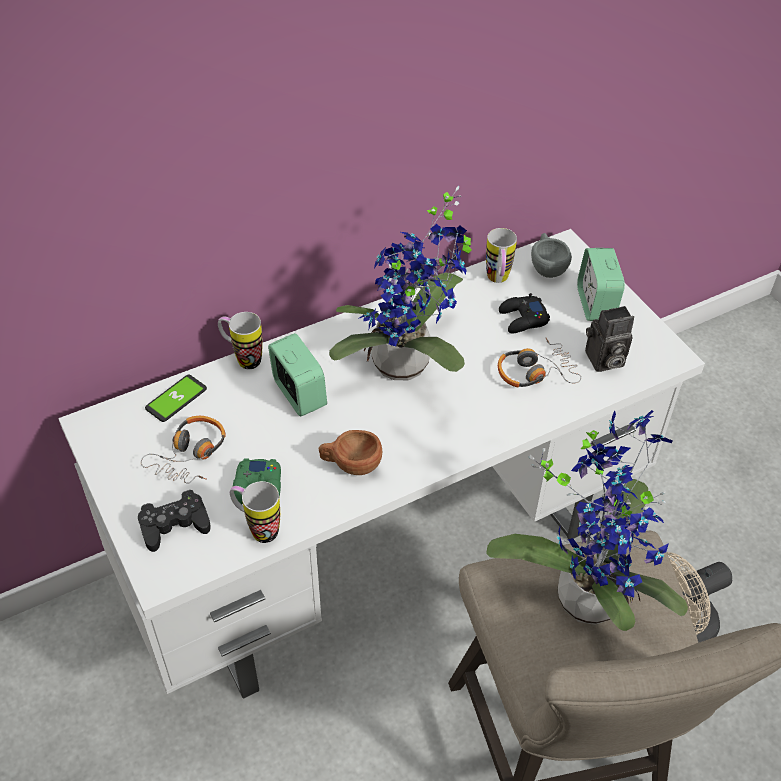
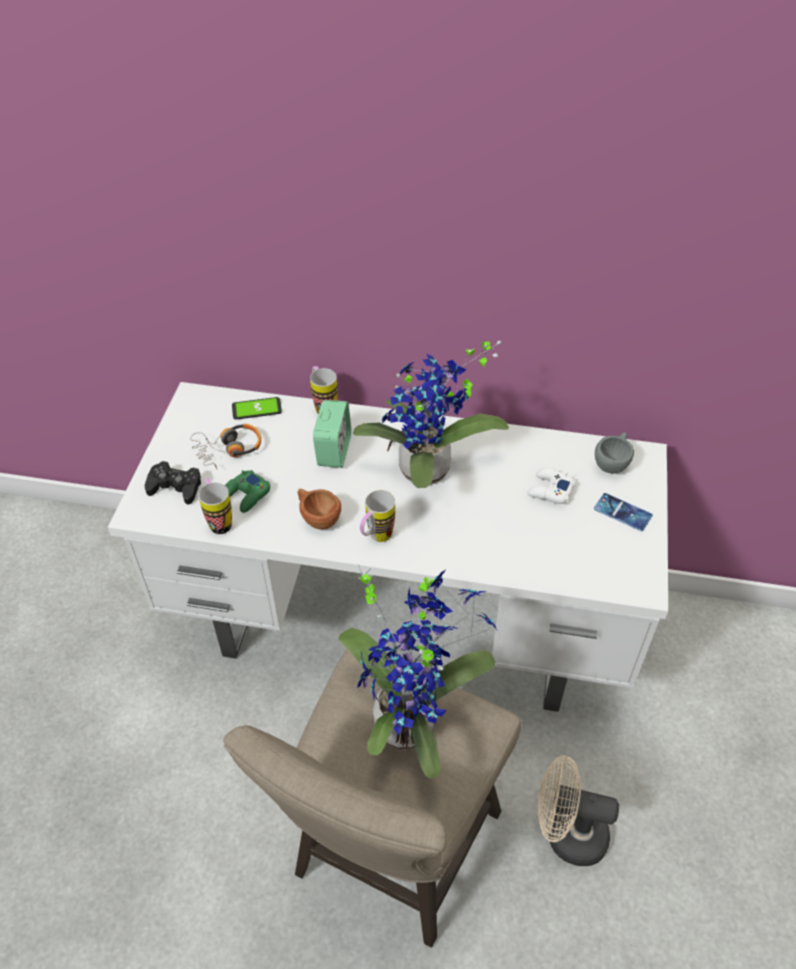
camera: 40 degrees right, 0 degrees up
(498, 281) = (561, 451): mug -> mug (376, 538)
(523, 319) = (550, 490): black game controller -> white game controller
(535, 372) = (517, 534): headphones -> none
(595, 304) = (622, 512): alarm clock -> phone
(603, 361) = (581, 558): camera -> none

